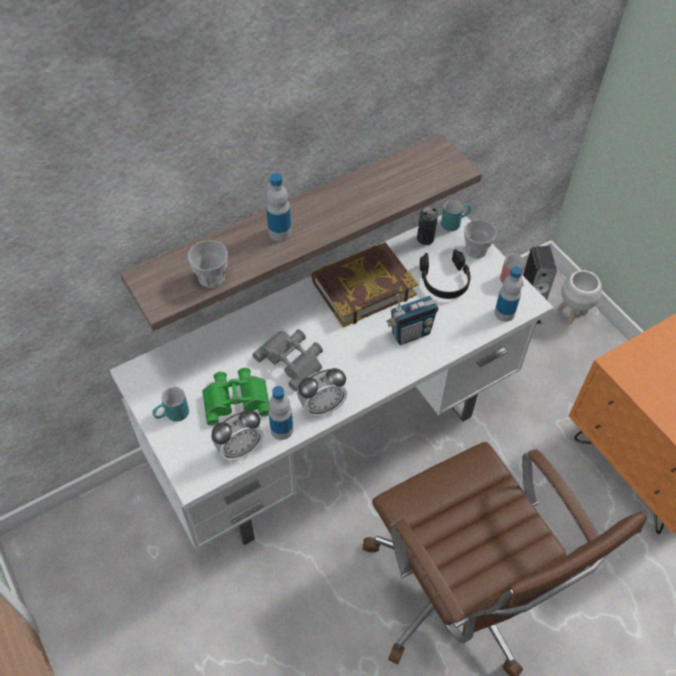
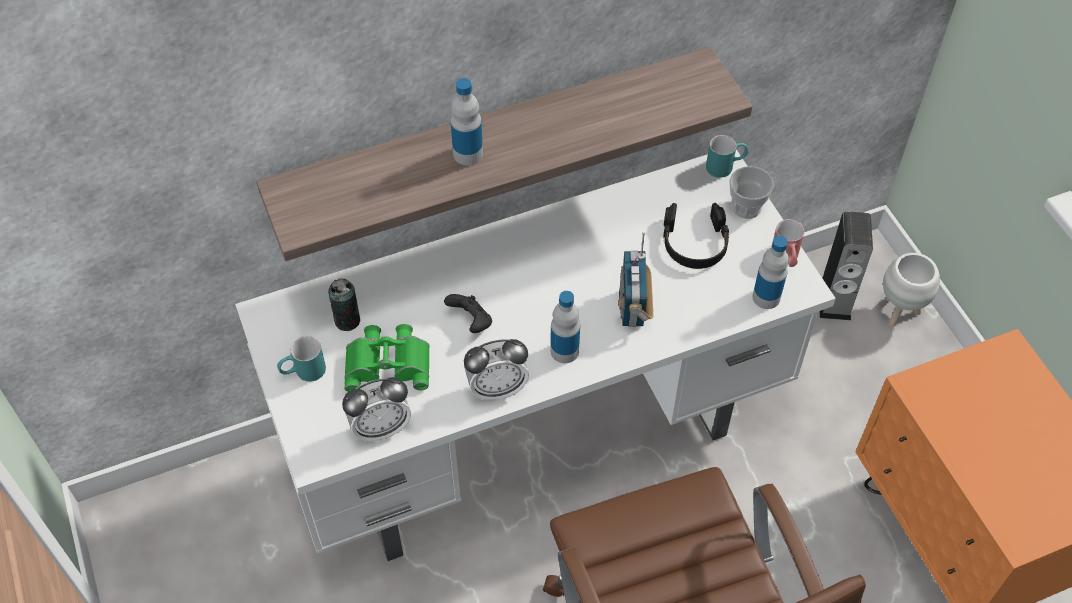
camera: 10 degrees right, 0 degrees up
(211, 277) = (369, 202): cup -> none
(281, 430) = (439, 411): bottle -> bottle (564, 351)
(293, 359) = (471, 322): grey binoculars -> black game controller
(363, 287) = (582, 239): book -> none
(410, 333) = (633, 308): radio -> radio turned 105 degrees clockwise
(425, 239) = (680, 183): can -> can (347, 321)

